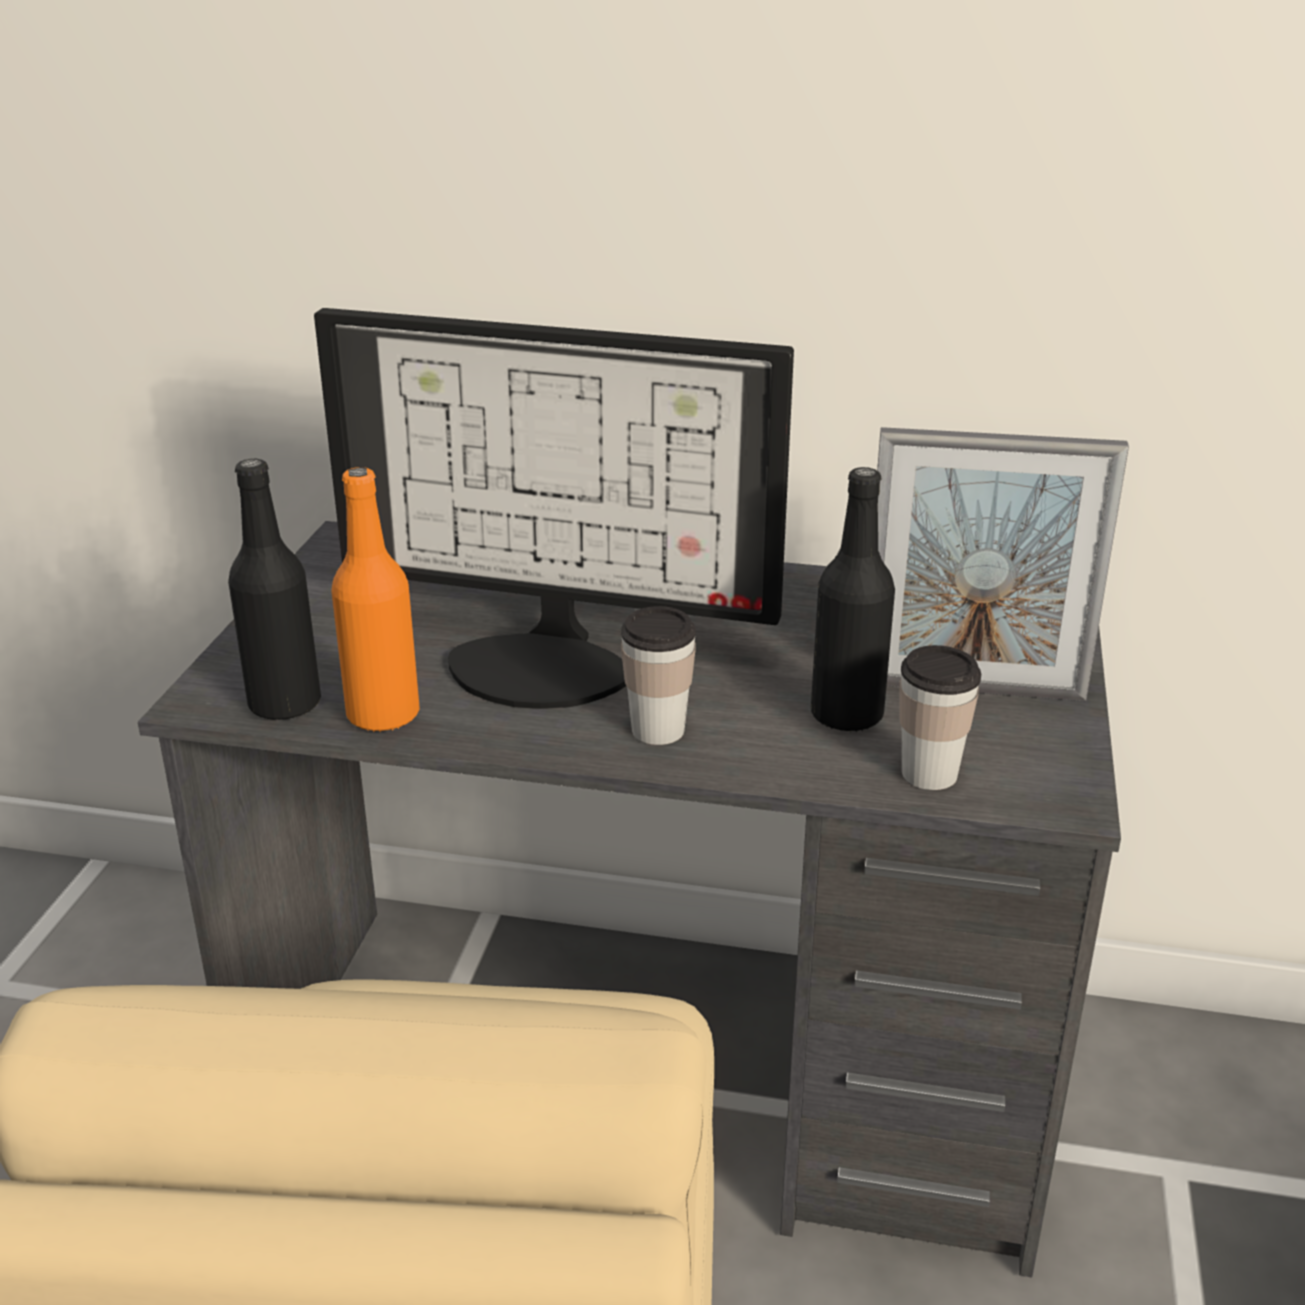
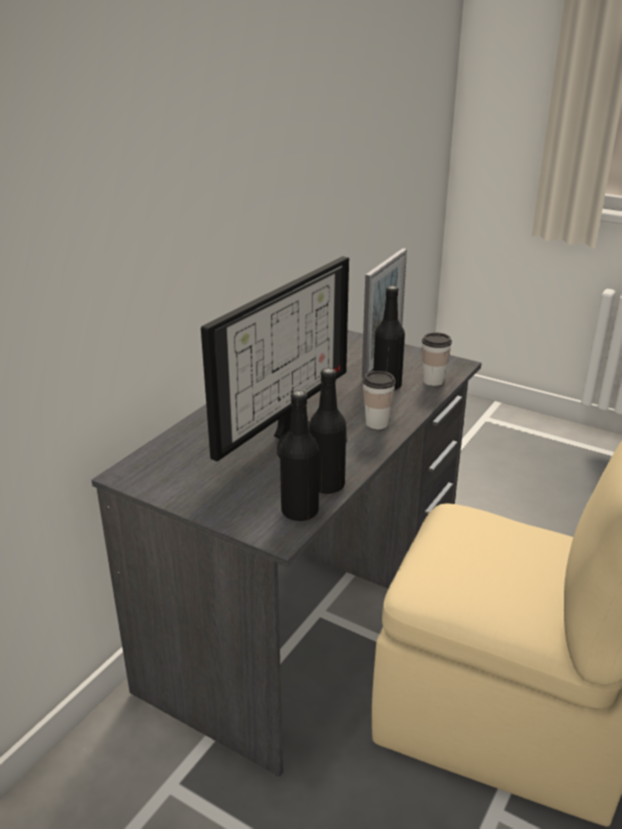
camera: 70 degrees left, 0 degrees up
(383, 715) = (327, 485): orange bottle -> black bottle

